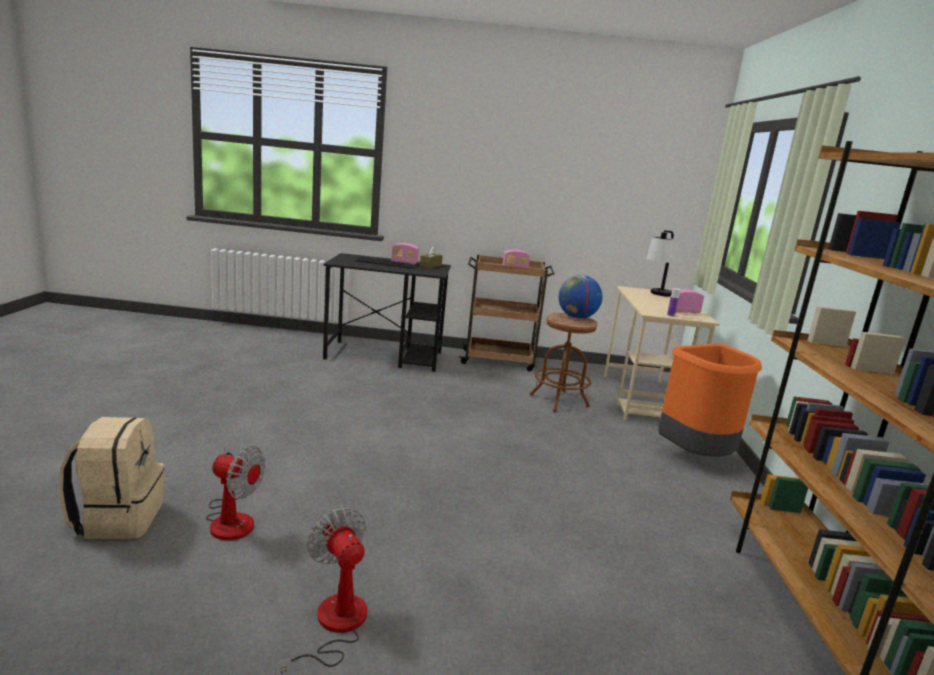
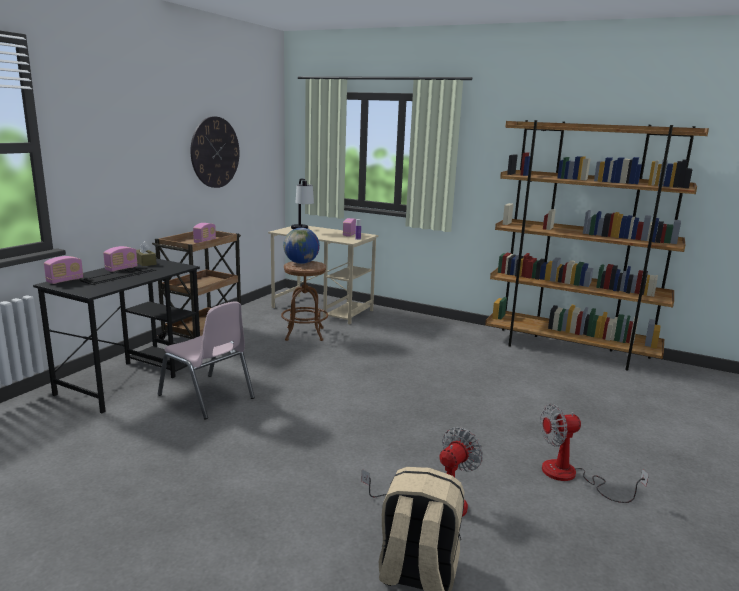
camera: 65 degrees left, 0 degrees up
(356, 256) = (65, 281): none -> radio
(376, 385) = (207, 397): none -> pink chair
(579, 186) = (215, 152): none -> wall clock
(695, 457) = (411, 322): orange trash can -> none

